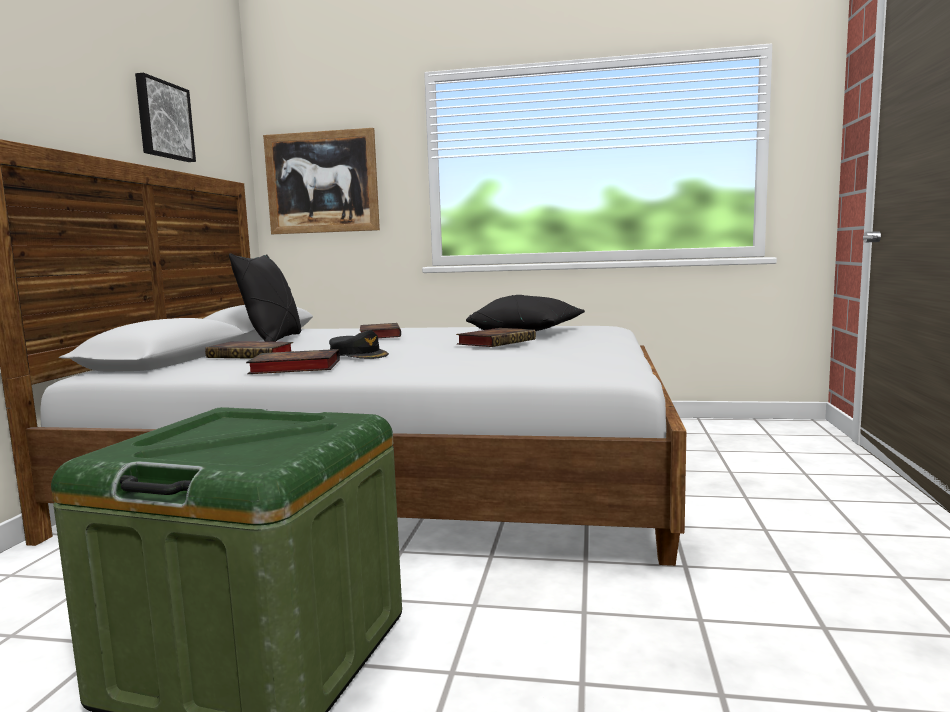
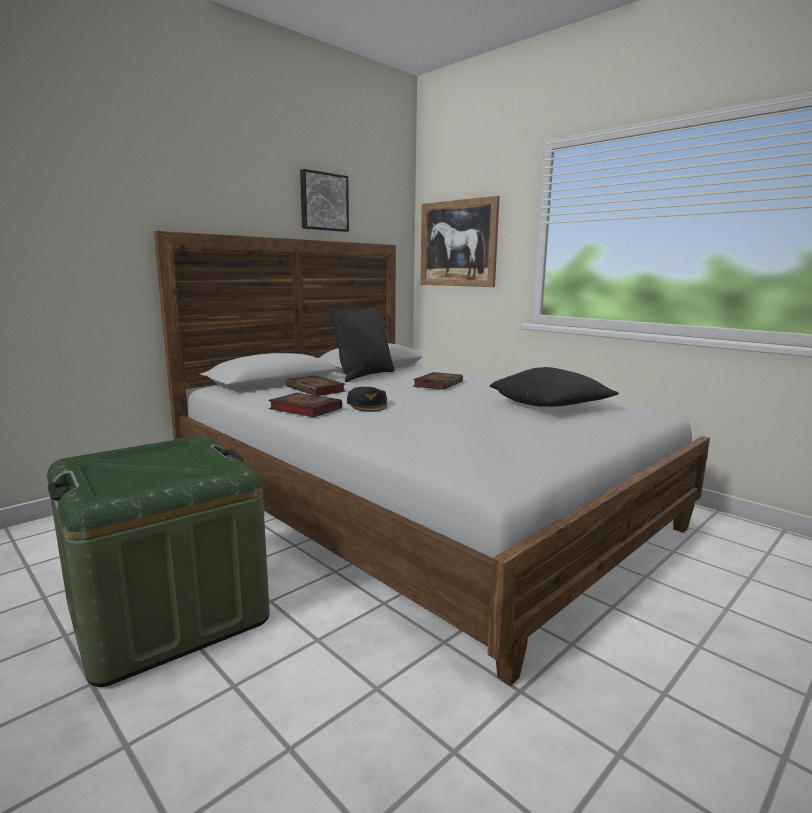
camera: 35 degrees right, 5 degrees up
(497, 342) = (486, 414): book -> none

